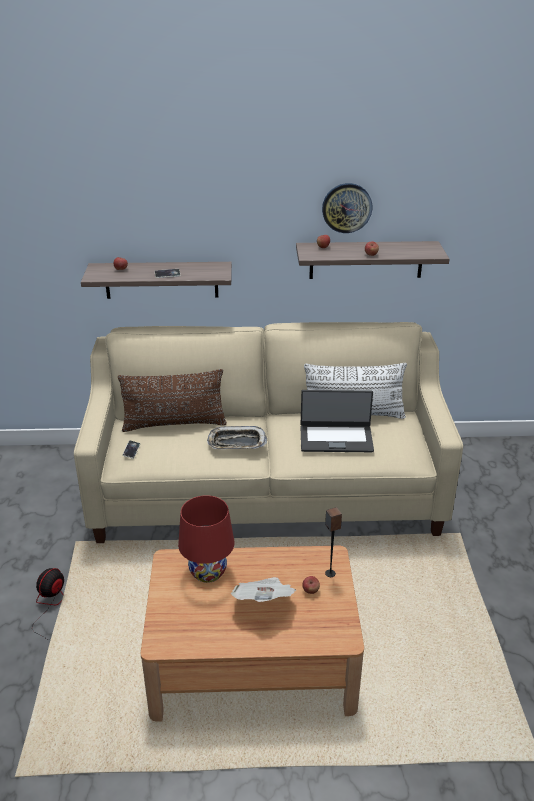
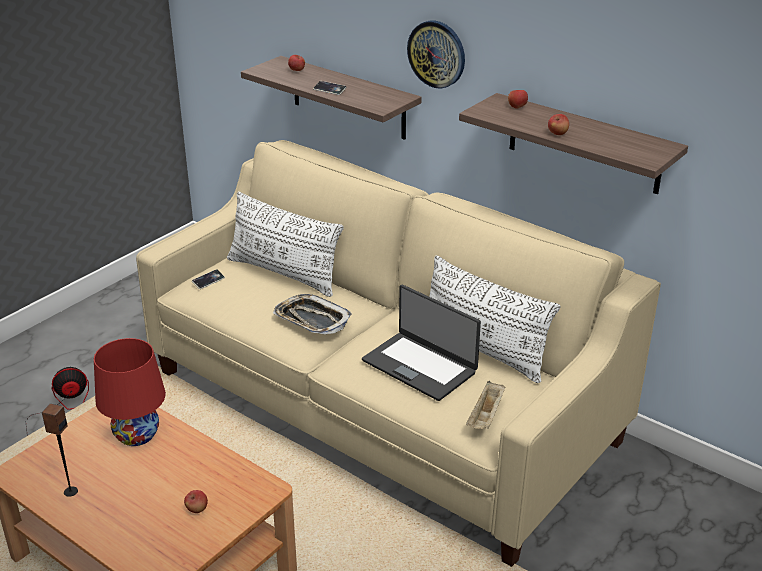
camera: 40 degrees right, 0 degrees up
(174, 424) = (284, 273): brown pillow -> white pillow
(264, 601) = (143, 491): newspaper -> none
(330, 573) = (238, 505): speaker -> speaker (70, 491)
(347, 207) = (562, 60): wall clock -> wall clock (437, 54)
(404, 448) = (486, 416): none -> beige tray

